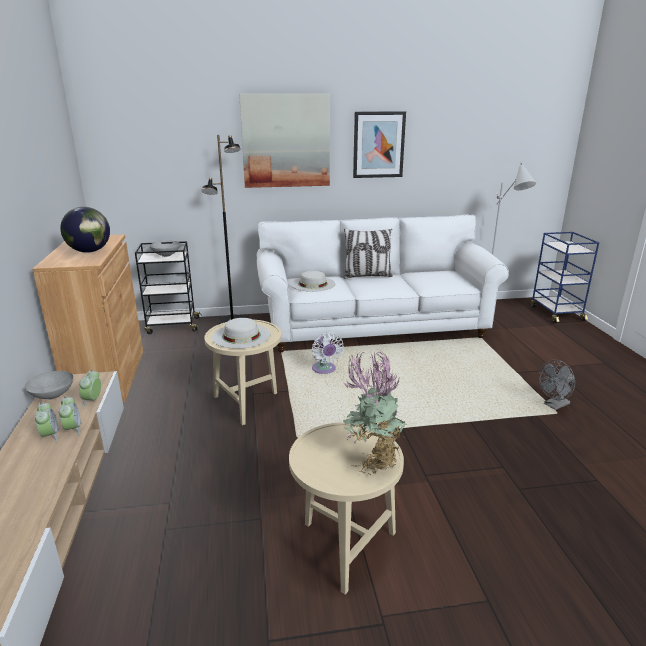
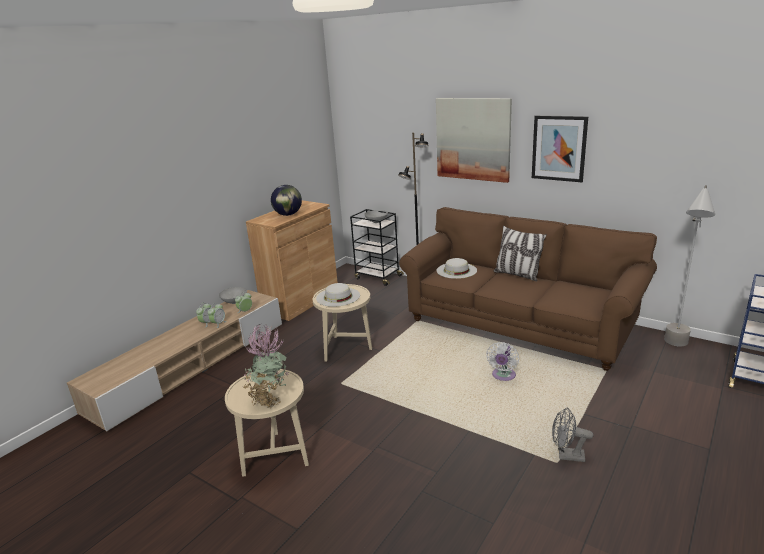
camera: 45 degrees right, 0 degrees up
(324, 370) = (426, 346): white fan -> white fan (503, 376)
(373, 327) = (519, 325): white sofa -> brown sofa

